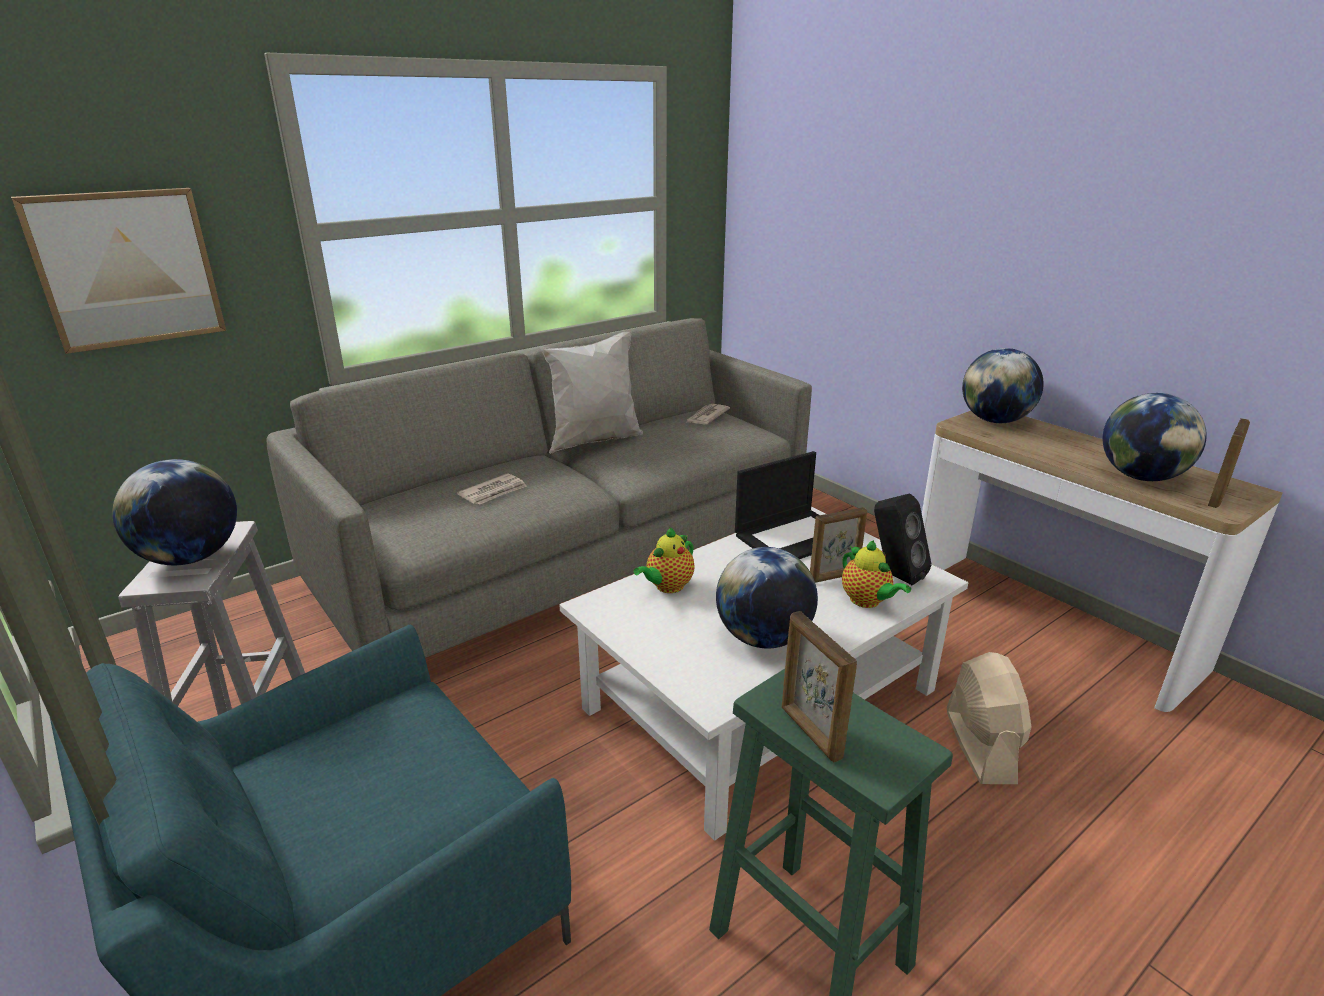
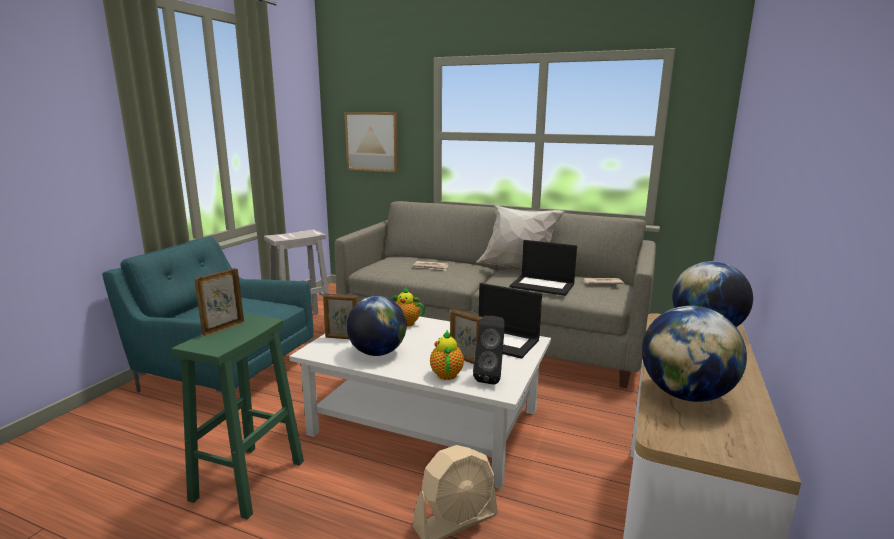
camera: 60 degrees right, 10 degrees down
(191, 557) = (293, 235): globe -> none
(679, 447) = (543, 285): none -> laptop
(867, 601) = (446, 373): teapot -> teapot turned 150 degrees clockwise
(1217, 497) = (701, 435): picture frame -> picture frame (342, 338)

